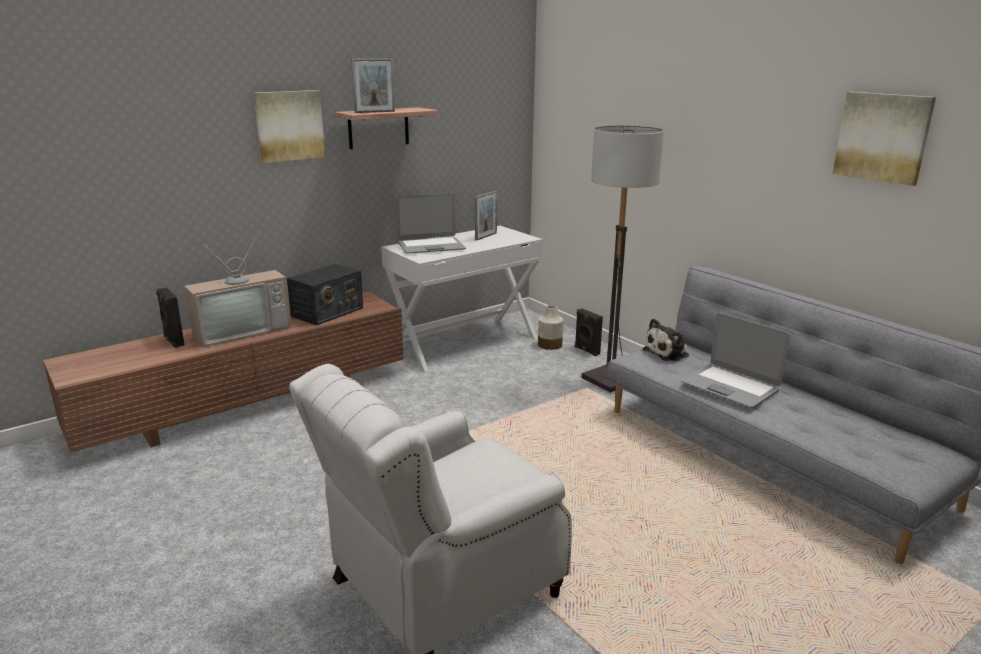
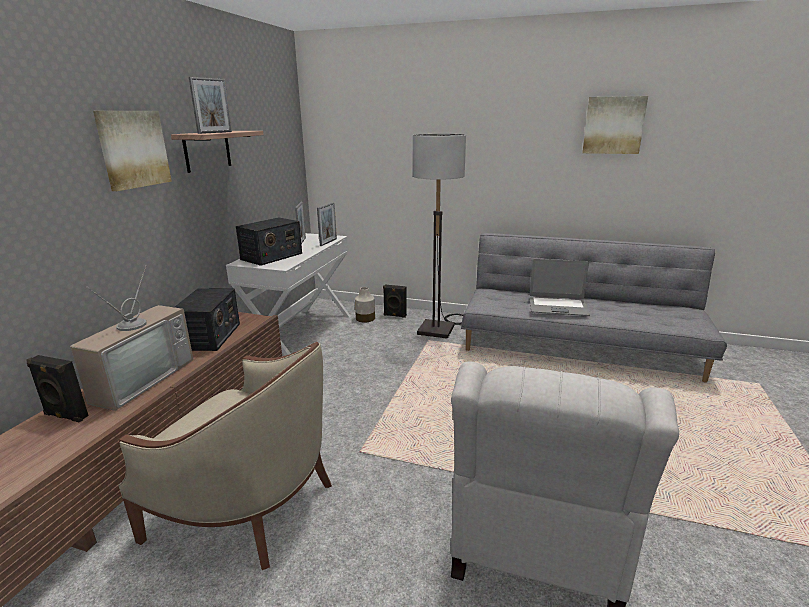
camera: 35 degrees left, 0 degrees up
(264, 463) = (248, 505): none -> beige armchair
(431, 246) = (271, 256): laptop -> radio
(509, 242) = (328, 242): none -> picture frame
(668, 353) = (493, 297): plush toy -> none

